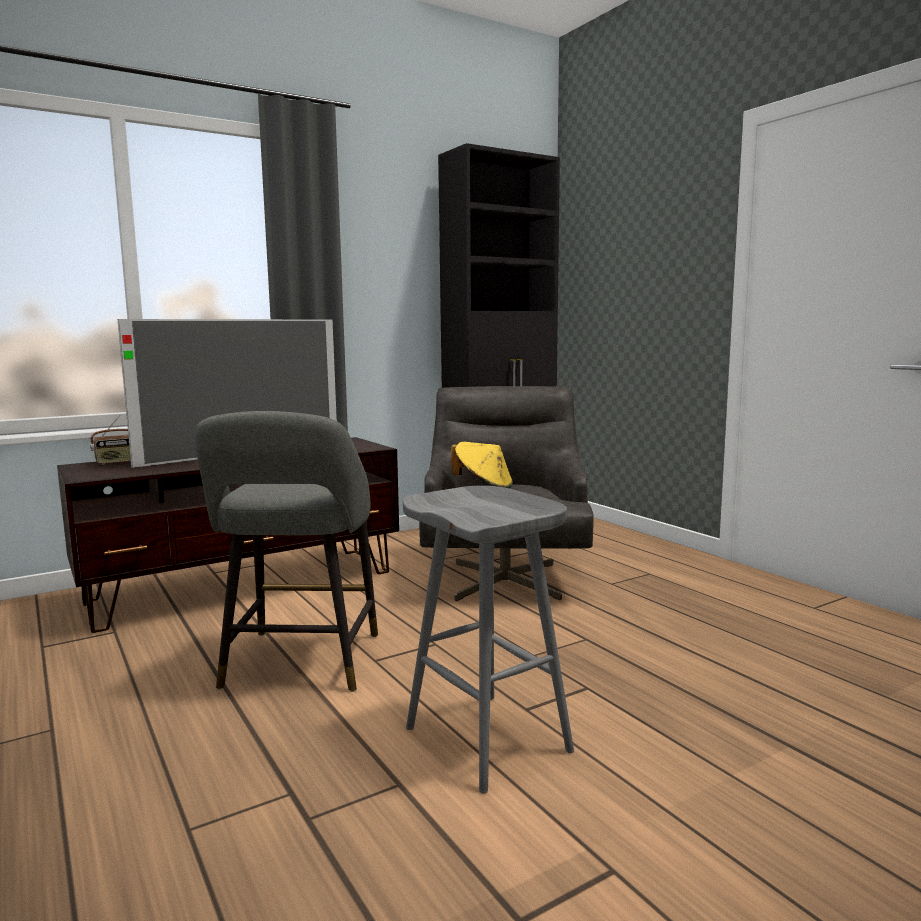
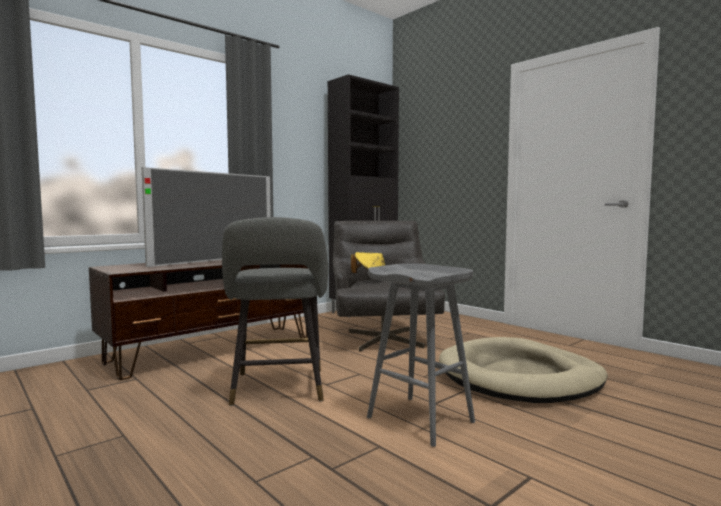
camera: 10 degrees left, 5 degrees down
(117, 462) = (132, 265): radio -> none
(693, 667) = (519, 377): none -> beige dog bed

